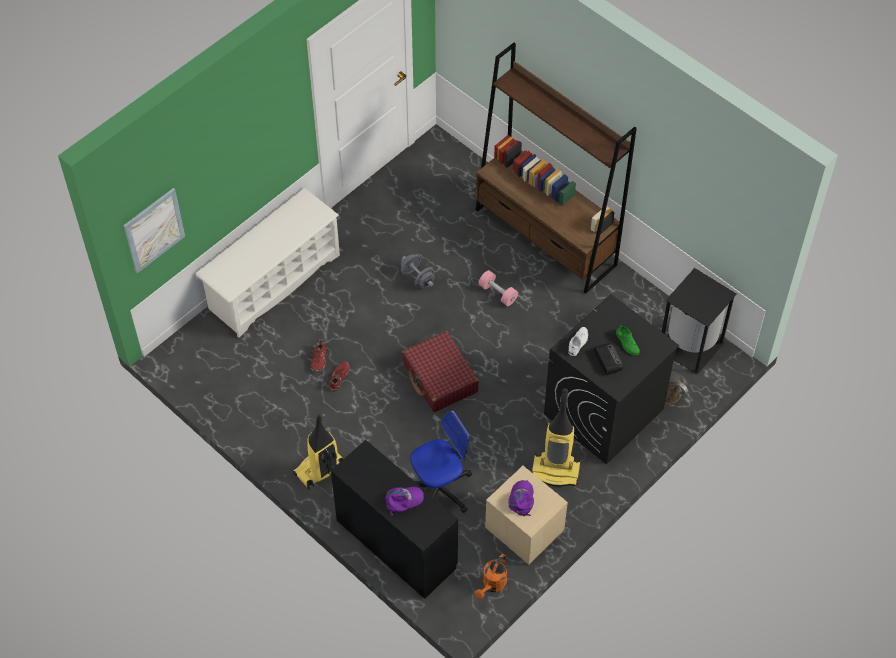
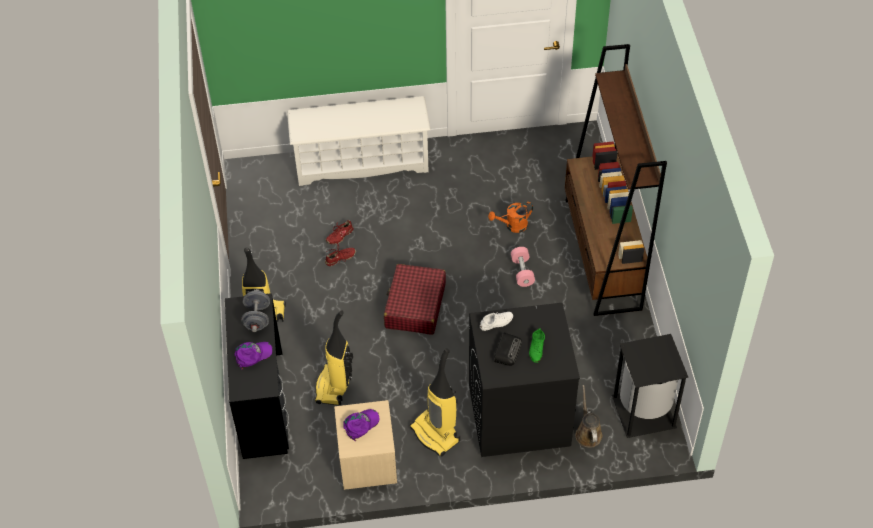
camera: 40 degrees right, 5 degrees down
(154, 230) = (244, 41): picture -> none
(403, 500) = (253, 355): purple cap -> purple cap turned 45 degrees counterclockwise
(417, 278) = (470, 223): grey dumbbell -> grey dumbbell (257, 318)
(440, 488) = (334, 386): office chair -> vacuum cleaner
(492, 585) = (301, 485): orange watering can -> orange watering can (512, 226)

